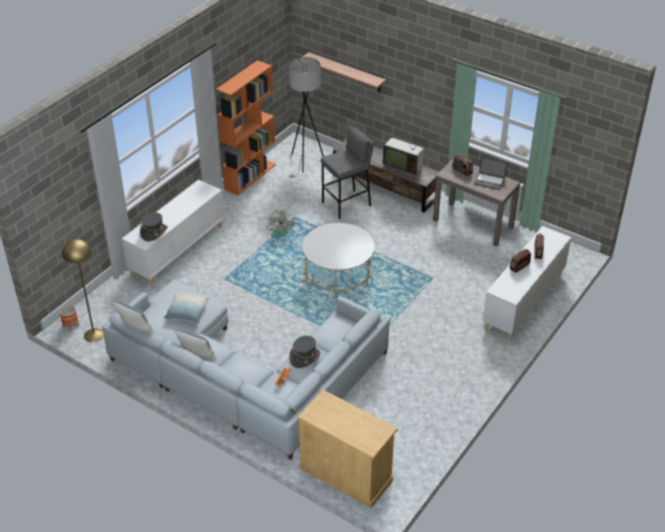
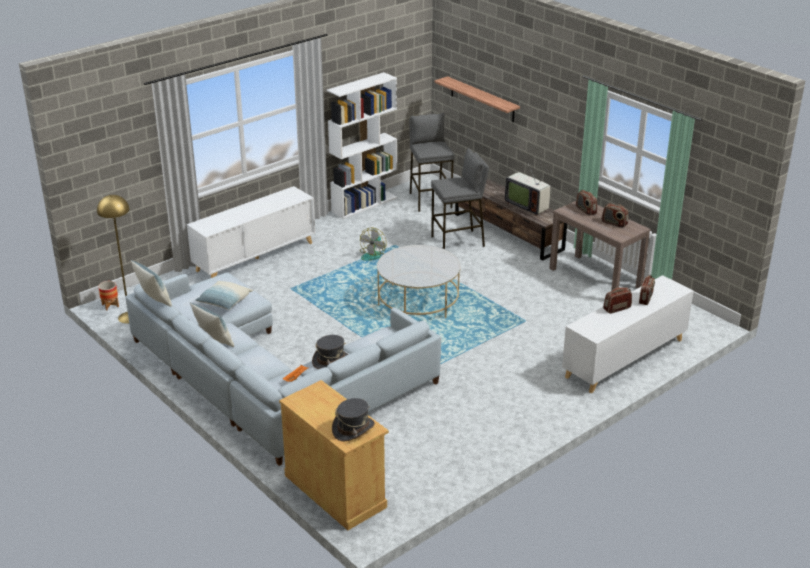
camera: 15 degrees right, 10 degrees down
(154, 232) = (222, 223): grey hat -> grey hat (353, 429)
(250, 176) = (364, 204): orange bookcase -> white bookcase
(305, 163) = (430, 200): grey floor lamp -> grey stool
(490, 181) = (614, 223): laptop -> radio

